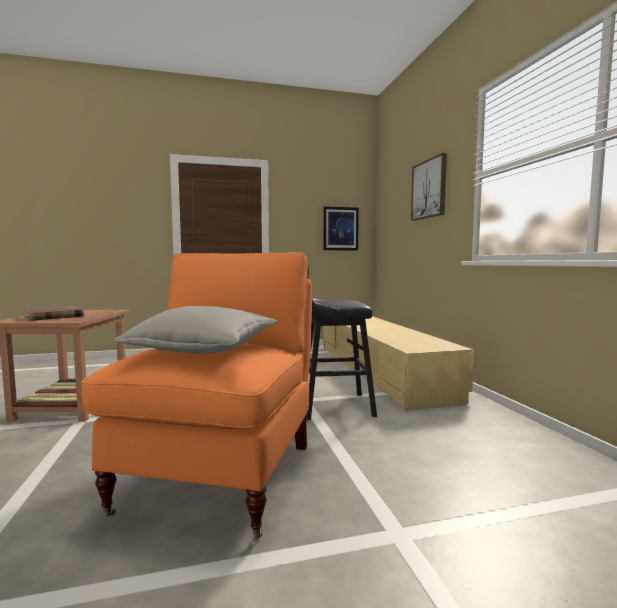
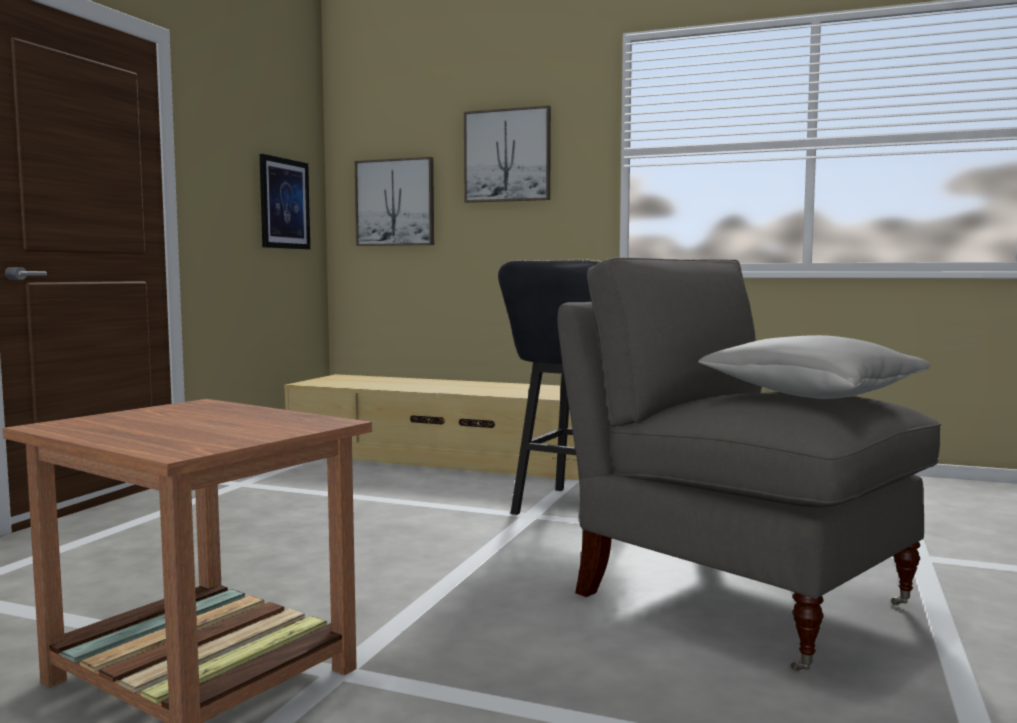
camera: 55 degrees left, 0 degrees up
(54, 316) = (195, 429): brown book -> none
(222, 475) = (736, 598): orange armchair -> grey armchair
(392, 223) = (395, 202): none -> picture

